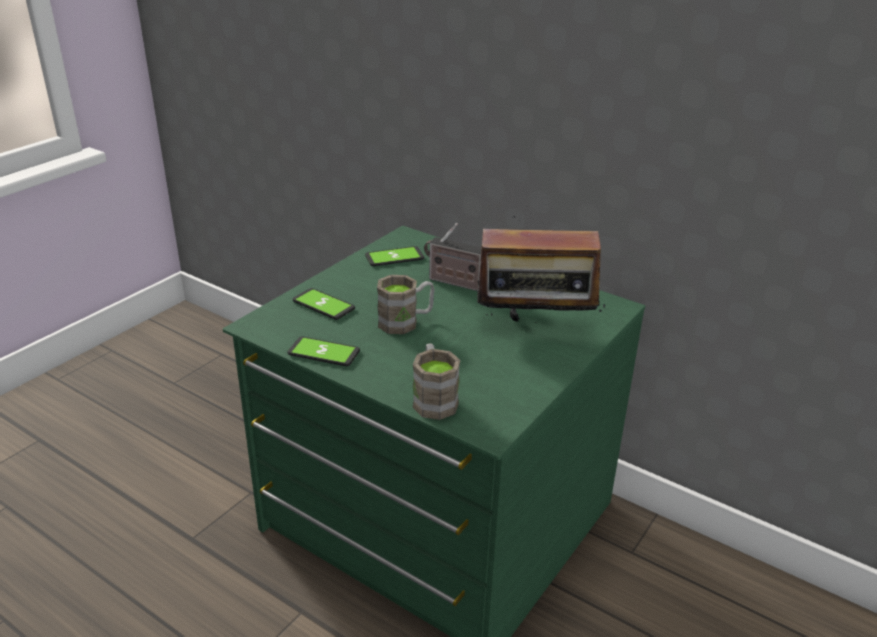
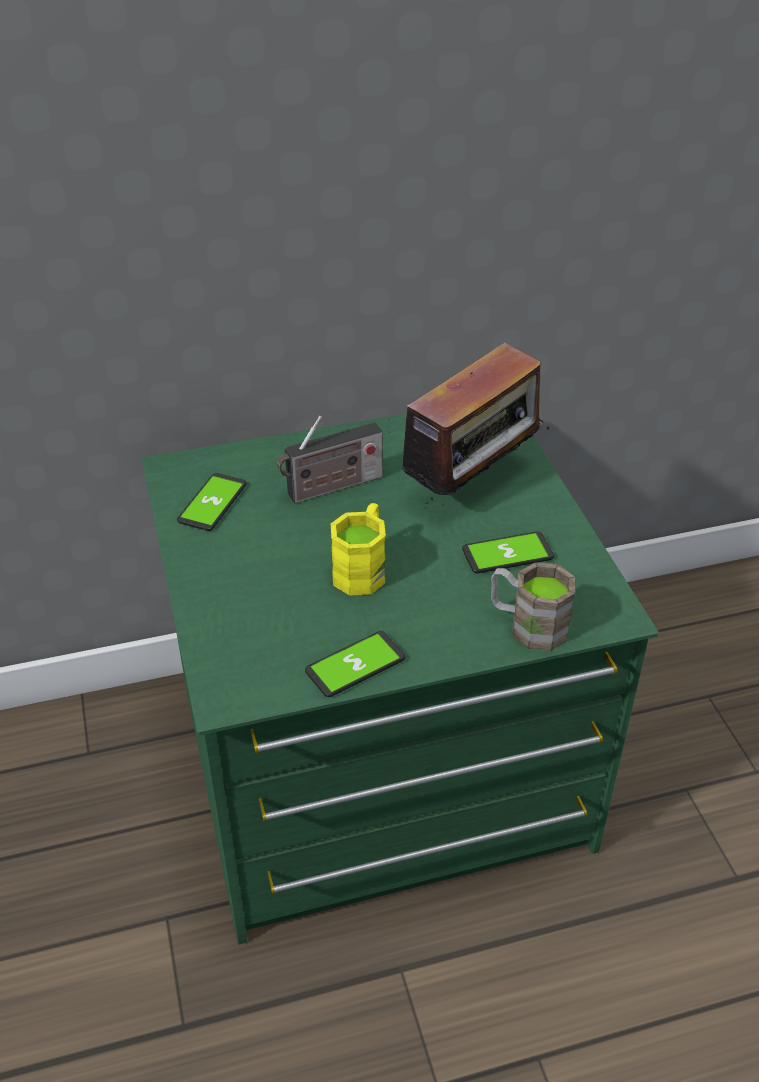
camera: 50 degrees left, 10 degrees up
(323, 305) = (250, 614): phone -> phone (507, 554)
(406, 322) = (362, 568): brown mug -> yellow mug

